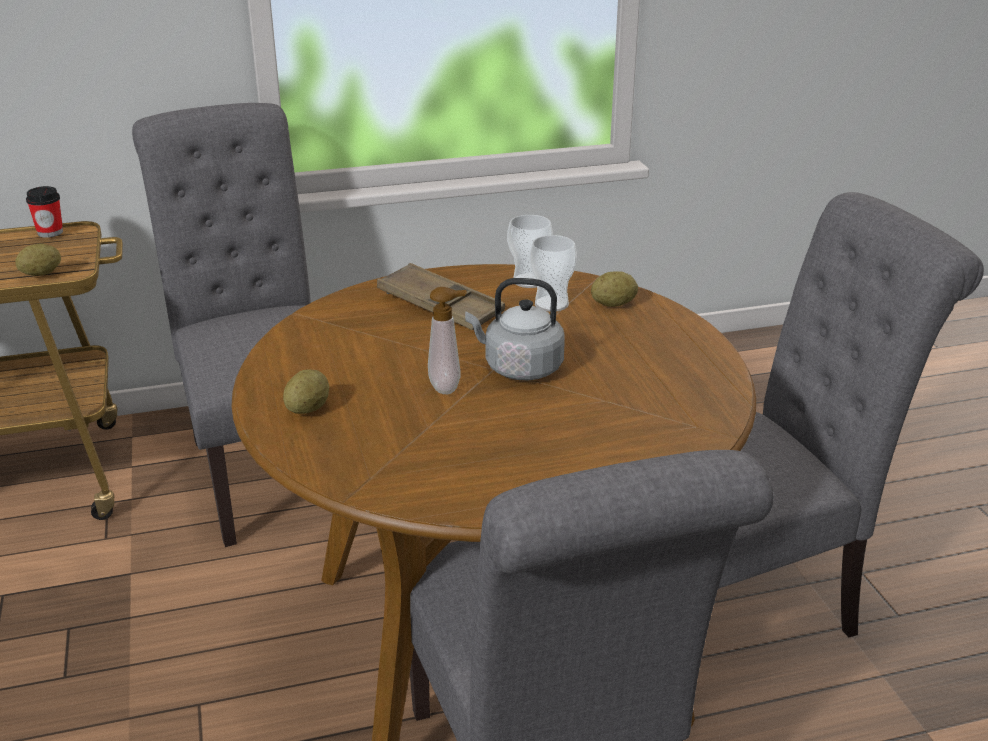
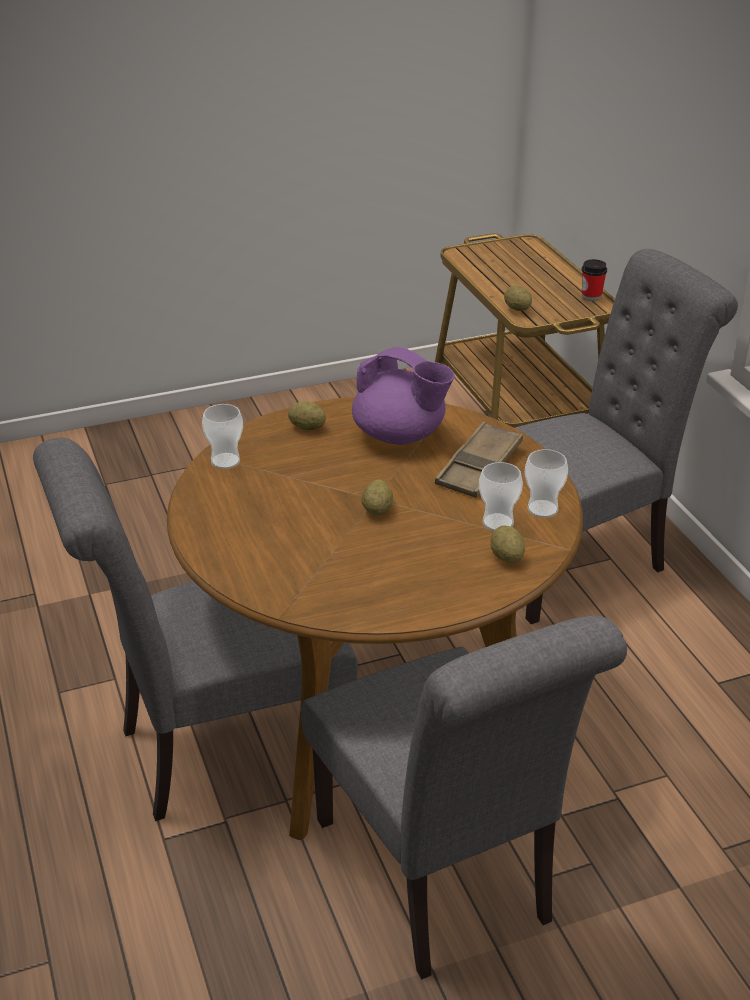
camera: 85 degrees right, 5 degrees up
(355, 346) = (400, 436): none -> purple teapot
(375, 477) = (225, 461): none -> cup
(448, 387) = (343, 480): soap dispenser -> none
(519, 368) = (377, 510): grey kettle -> potato

